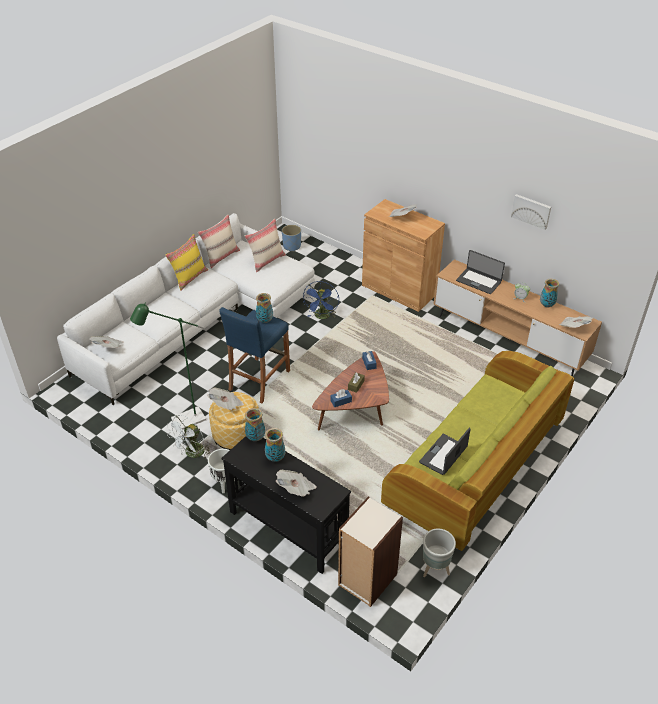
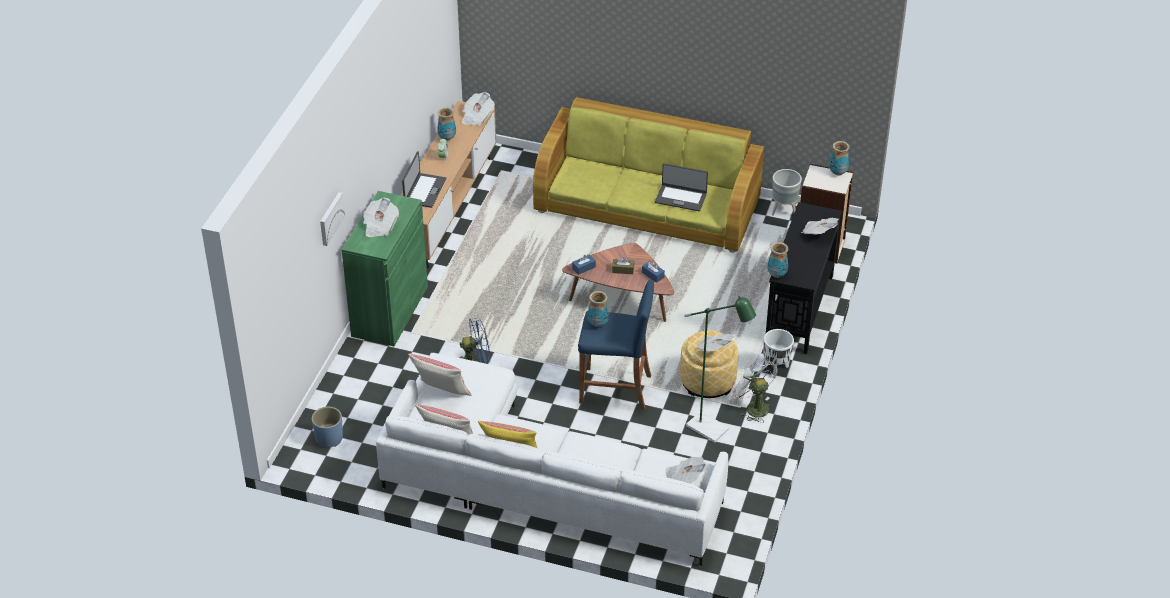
camera: 110 degrees left, 0 degrees up
(192, 454) = (753, 406): white fan -> white fan turned 135 degrees counterclockwise
(275, 458) = (792, 255): vase -> vase (837, 172)
(399, 290) = (390, 311): brown cabinet -> green cabinet
(531, 211) = (411, 79): picture -> picture (330, 218)

